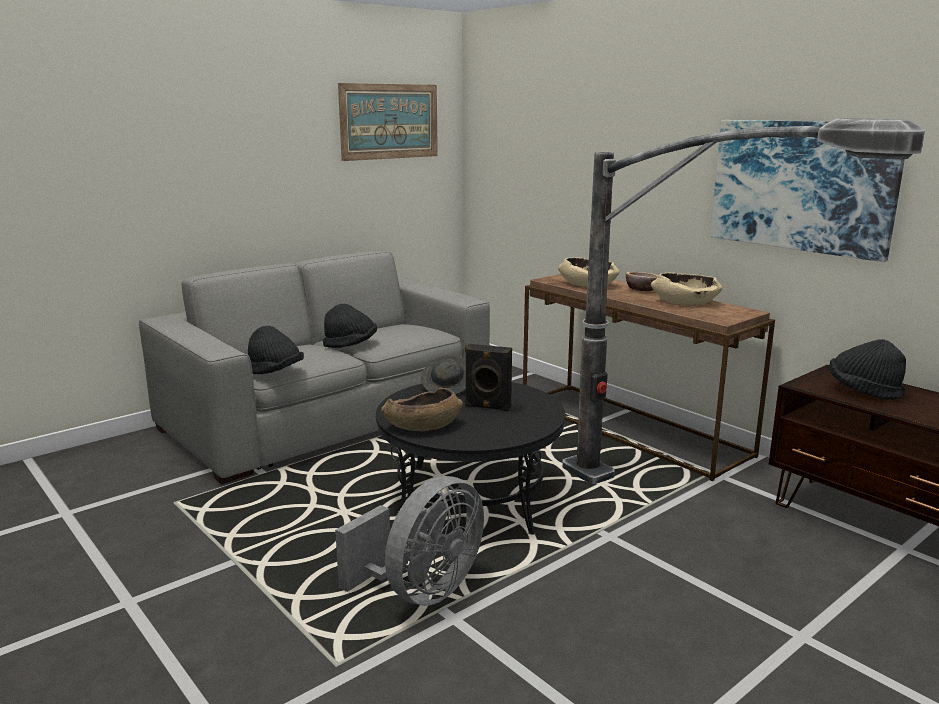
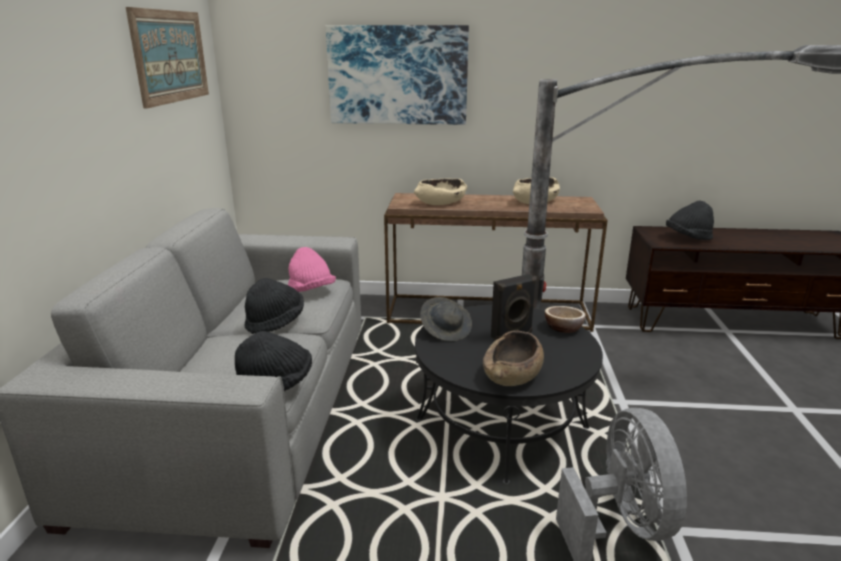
camera: 45 degrees left, 5 degrees up
(412, 335) = (311, 291): none -> pink hat
(641, 289) = (483, 198): bowl -> bowl (563, 328)
(801, 186) = (609, 98): picture -> picture (397, 75)

